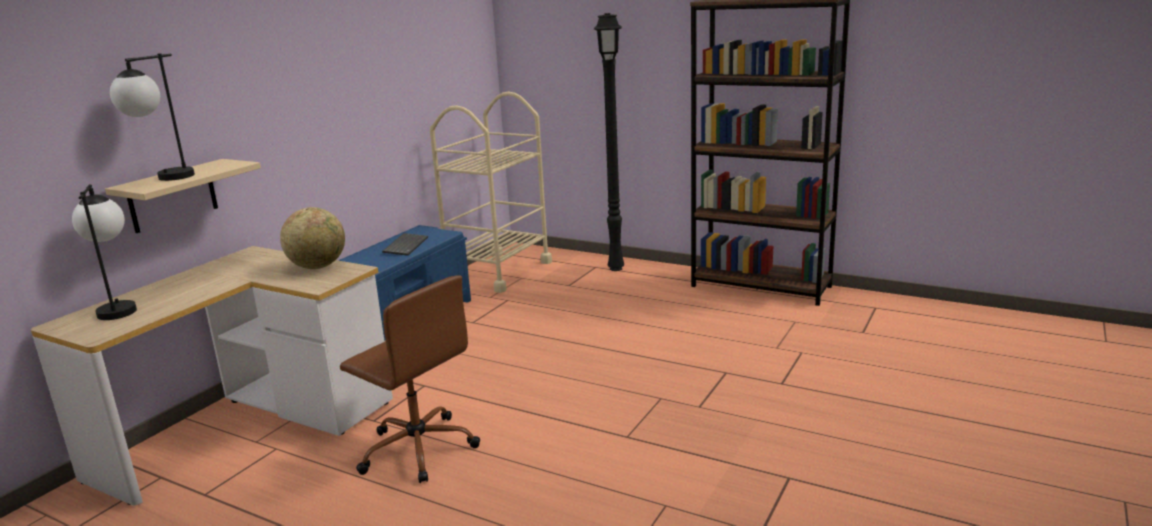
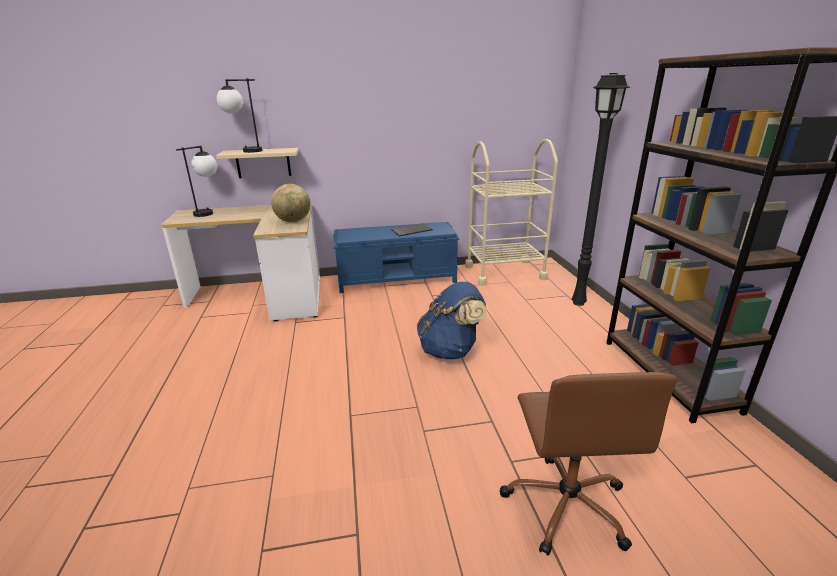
camera: 50 degrees right, 5 degrees up
(417, 448) = (277, 348): brown office chair -> brown office chair (566, 504)
(596, 351) = (450, 350): none -> blue backpack

